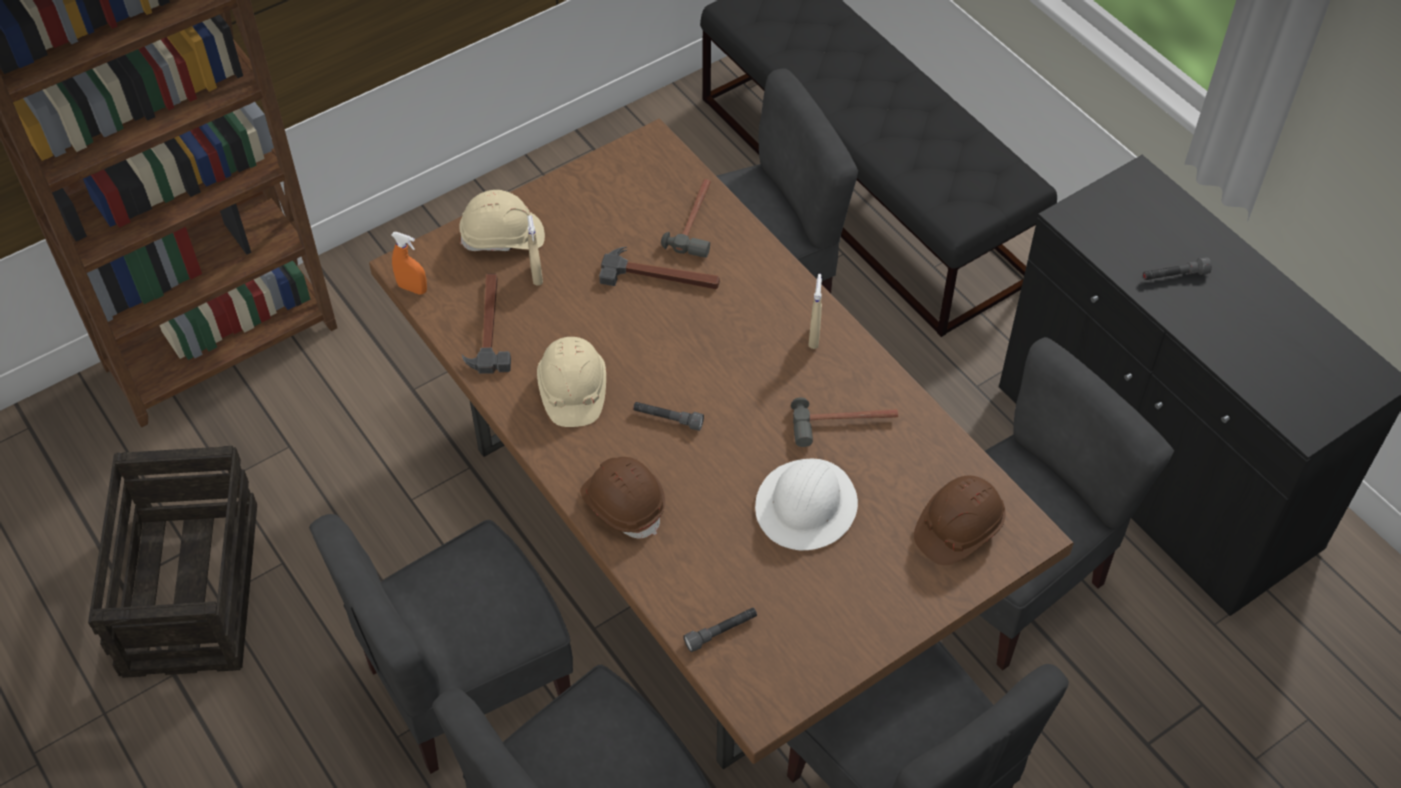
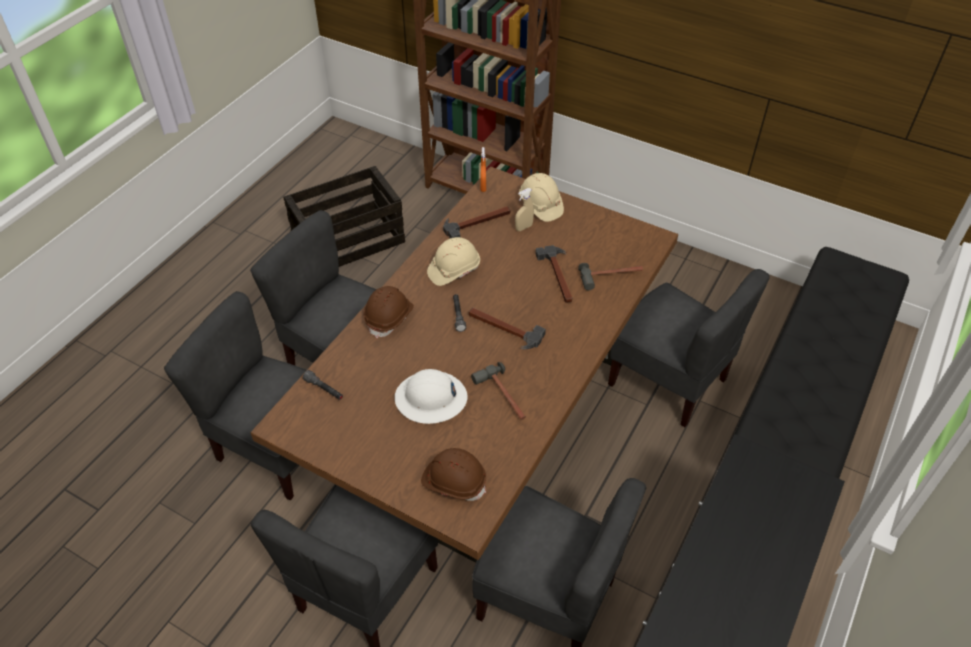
camera: 65 degrees right, 5 degrees down
(725, 376) = (504, 329): none -> hammer
(814, 337) = (560, 360): beige spray bottle -> none
(1174, 276) = (738, 536): grey flashlight -> none

